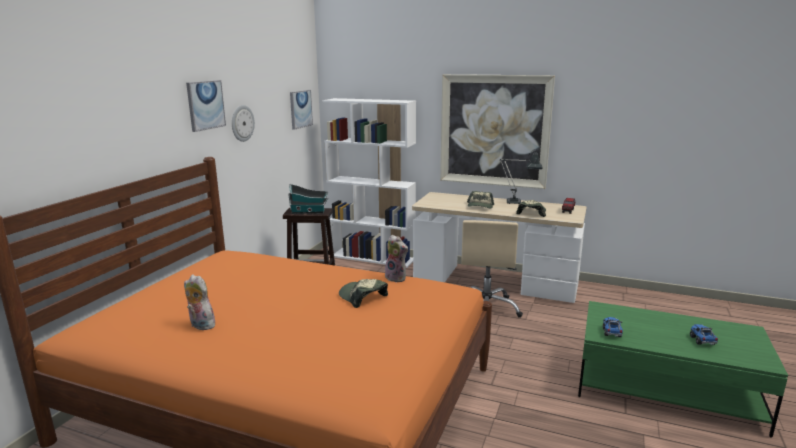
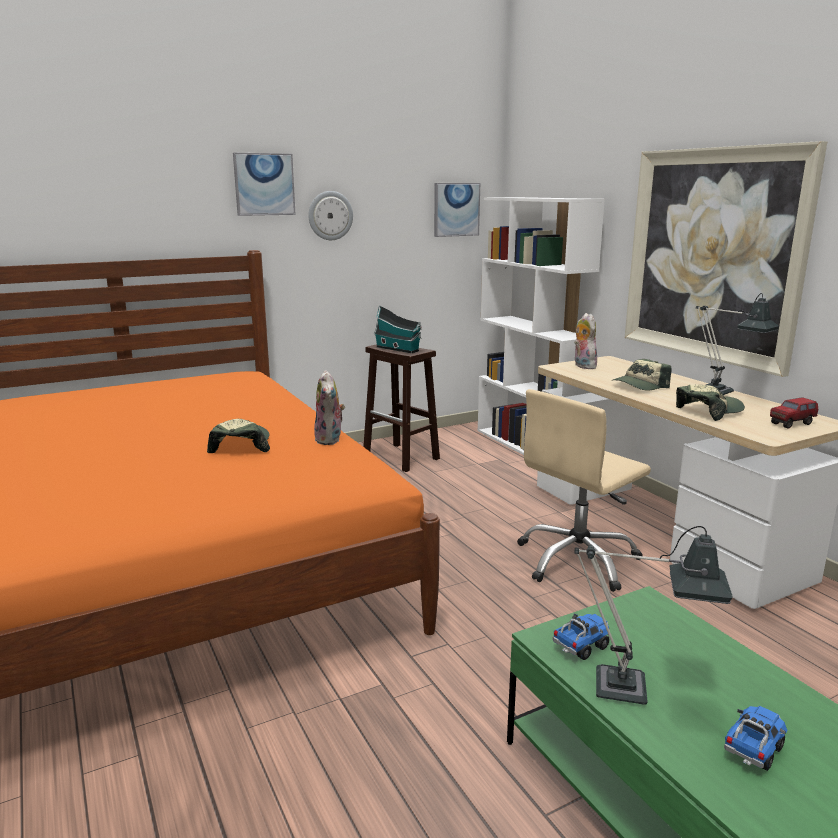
camera: 40 degrees right, 0 degrees up
(200, 325) = (64, 423): plush toy -> plush toy (582, 366)
(649, 339) = (636, 690): none -> table lamp

